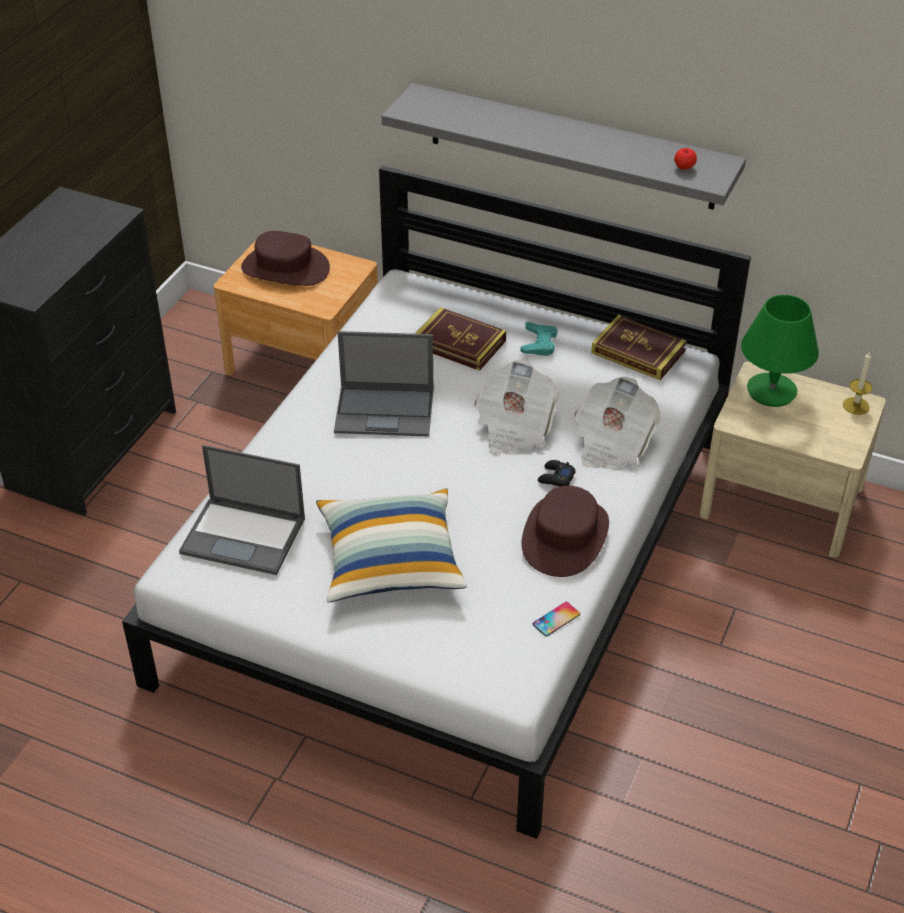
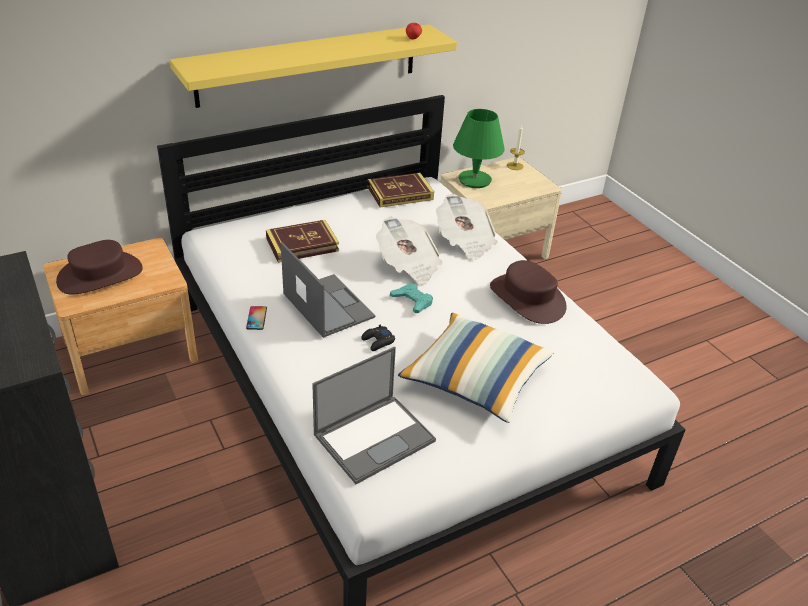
camera: 55 degrees left, 5 degrees down
(386, 411) = (327, 305): laptop -> laptop turned 75 degrees counterclockwise
(539, 343) = (344, 219): turquoise game controller -> turquoise game controller (412, 301)
(555, 478) = (472, 275): black game controller -> black game controller (378, 341)
(556, 619) = (596, 339): phone -> phone (256, 318)
(571, 147) = (309, 65): grey shelf -> yellow shelf

